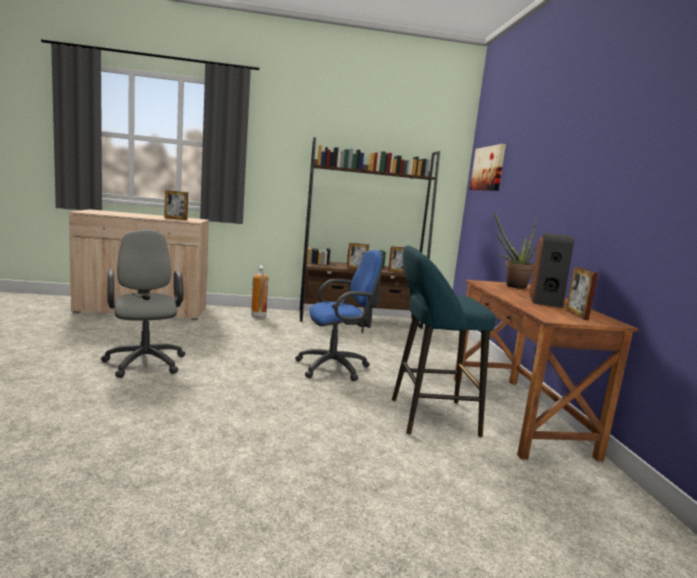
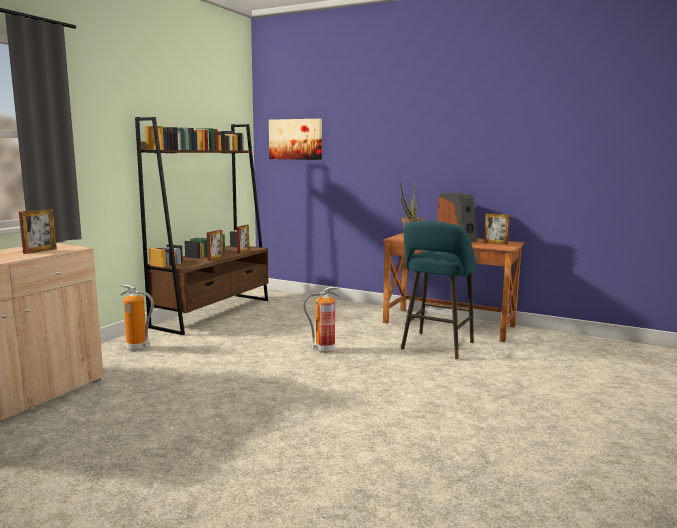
camera: 55 degrees left, 0 degrees up
(145, 361) = (214, 427): grey office chair -> none
(336, 367) = (324, 350): blue office chair -> fire extinguisher

